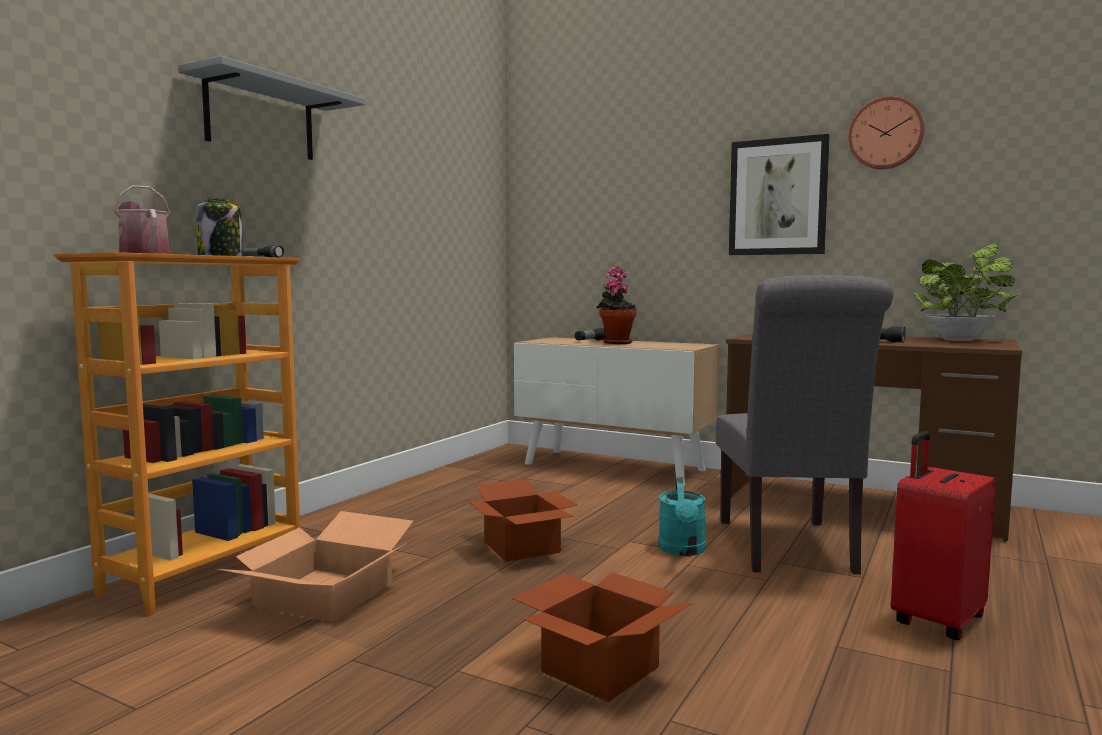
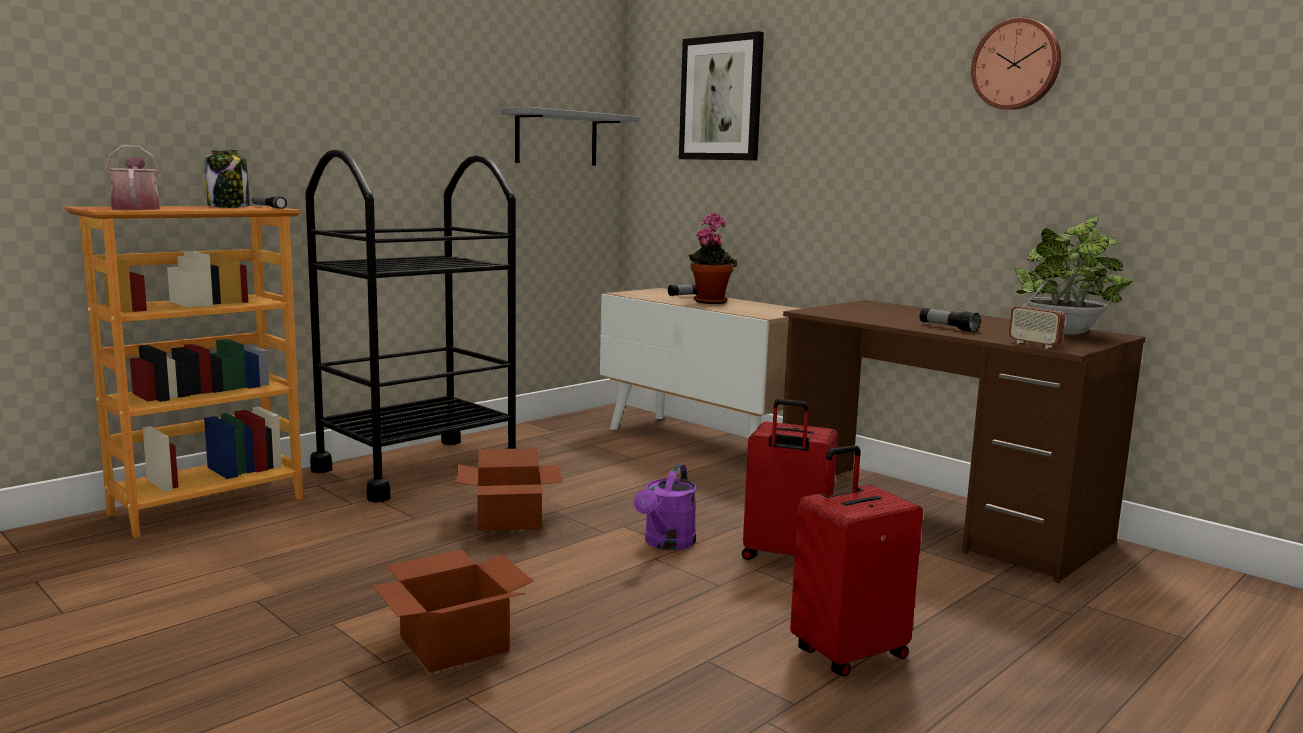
camera: 15 degrees right, 5 degrees up
(260, 119) = (291, 61): grey shelf -> grey shelf (556, 138)
(325, 594) = (287, 540): cardboard box -> none
(387, 514) = (417, 468): none -> black cart
(682, 551) = (666, 543): turquoise watering can -> purple watering can
(778, 197) = (895, 138): picture -> picture (721, 98)
(789, 549) = (784, 557): grey chair -> red suitcase
(970, 346) = (1034, 345): none -> radio

